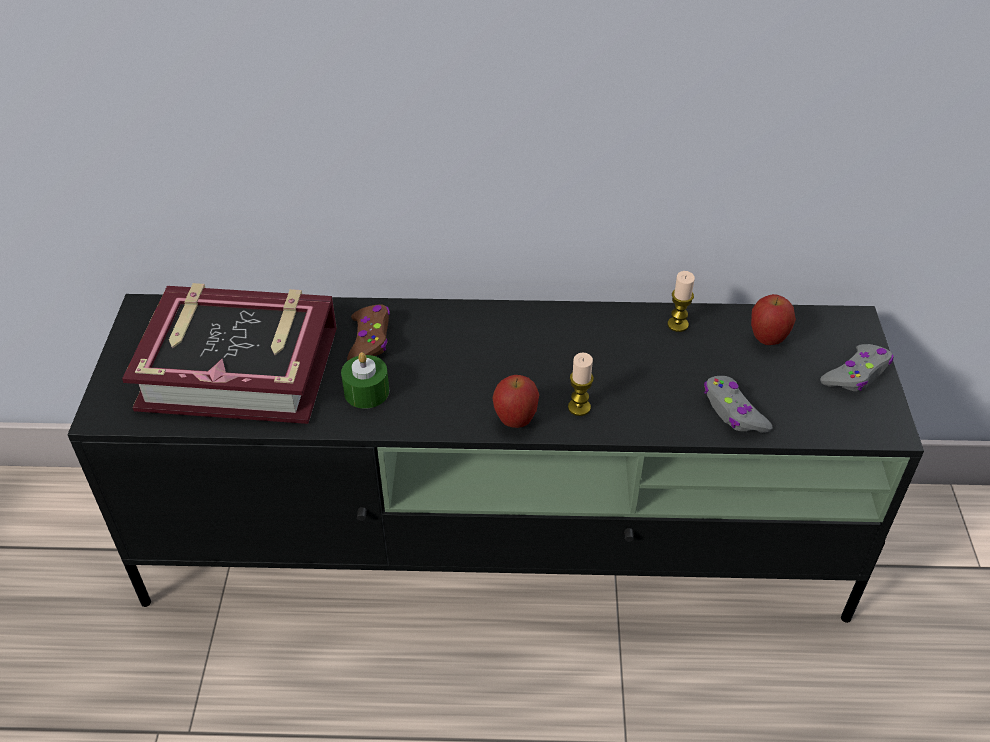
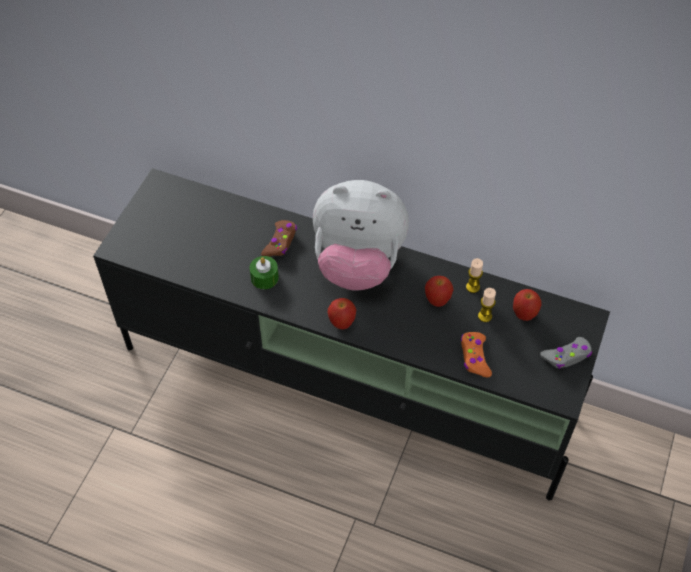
camera: 20 degrees right, 10 degrees up
(240, 367) = (199, 239): book -> none
(499, 337) = (358, 264): none -> plush toy
(579, 407) = (383, 326): candle -> candle (485, 316)
(638, 354) = (437, 301): none -> apple
(733, 412) = (474, 357): grey game controller -> orange game controller

